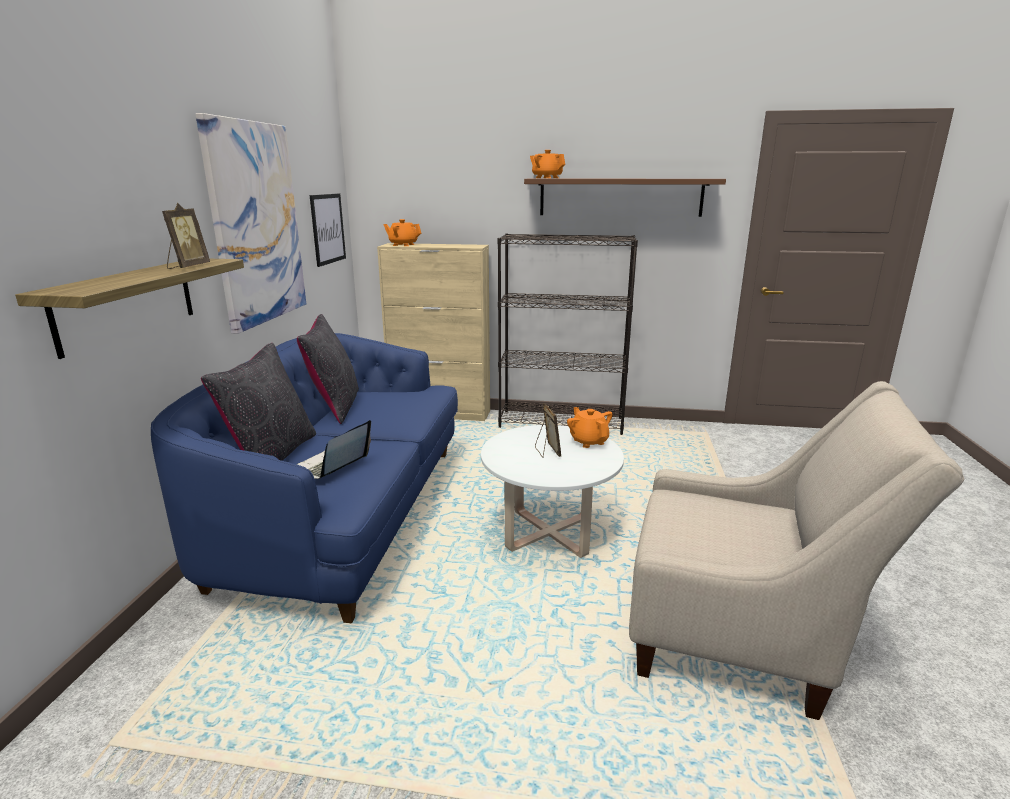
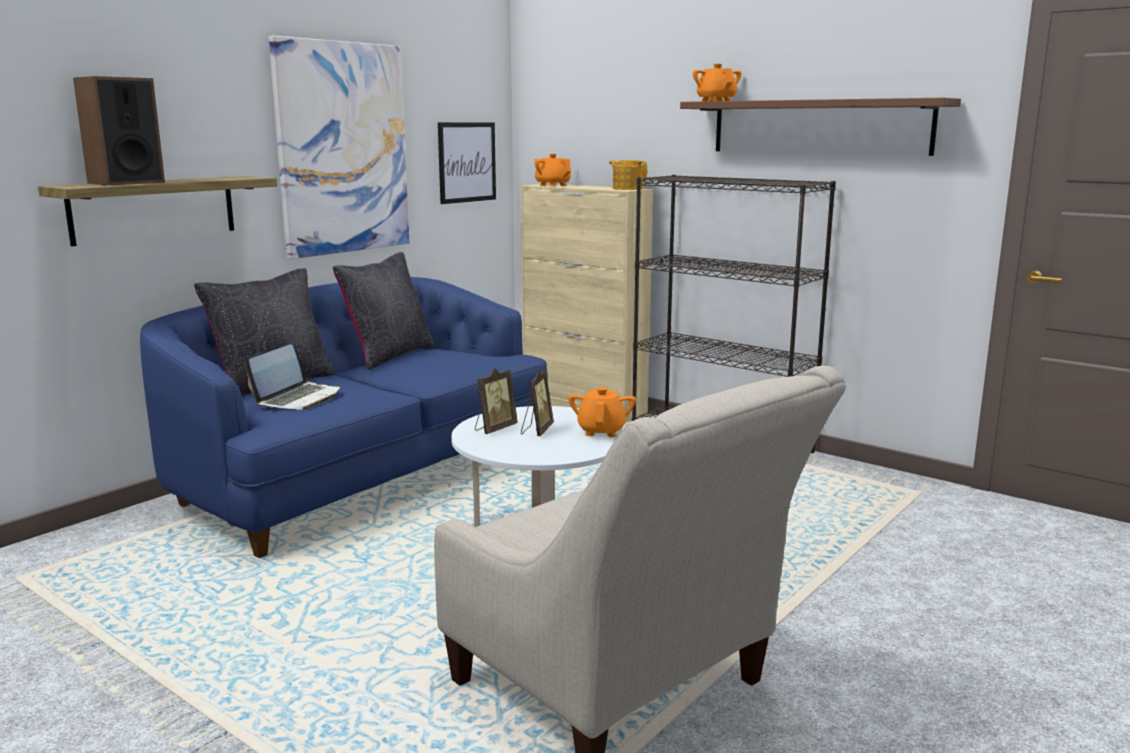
camera: 30 degrees right, 5 degrees down
(115, 279) = (126, 183): none -> speaker
(187, 267) = (208, 179): picture frame -> picture frame (494, 429)
(330, 467) = (298, 398): laptop -> laptop turned 150 degrees clockwise
(472, 245) = (627, 188): none -> teapot

